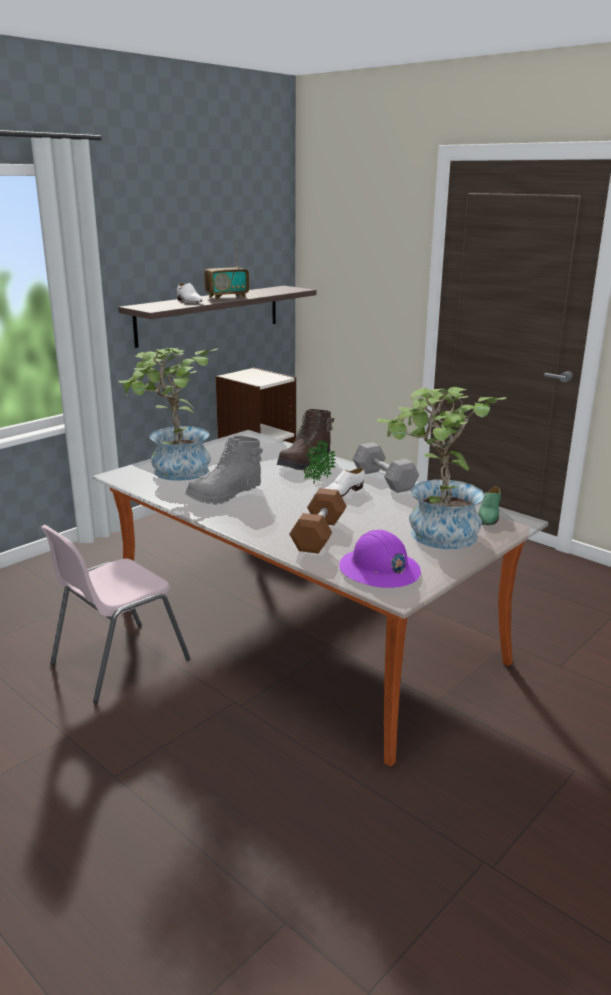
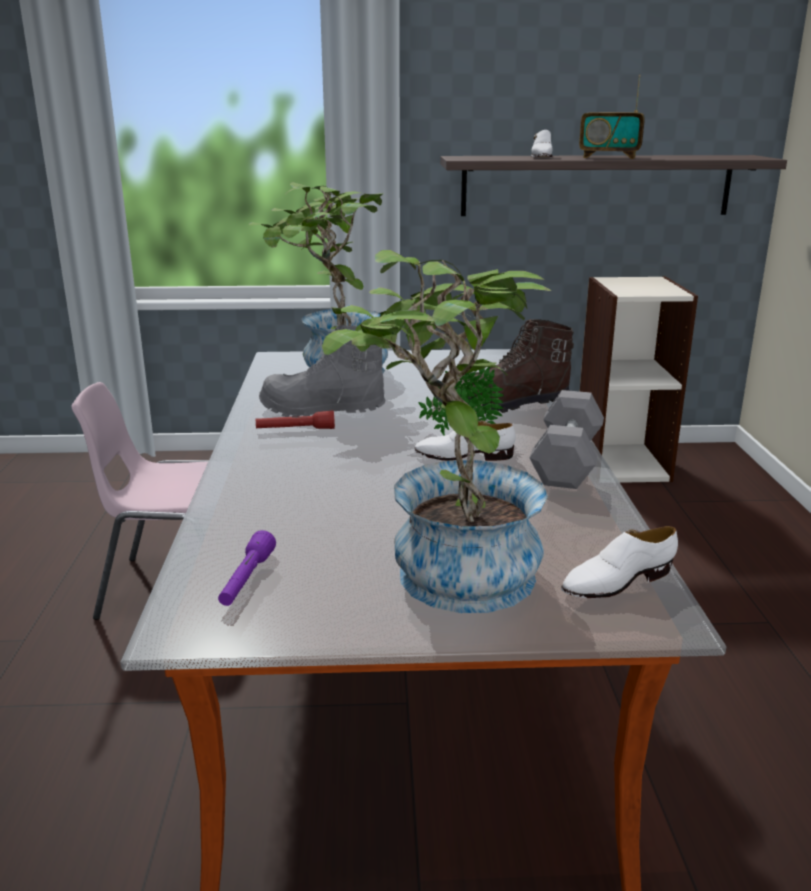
camera: 45 degrees right, 0 degrees up
(238, 509) = (295, 430): none -> red flashlight
(318, 534) = (301, 496): brown dumbbell -> none
(379, 571) = (246, 580): purple hard hat -> purple flashlight
(489, 516) = (617, 582): green shoe -> white shoe

